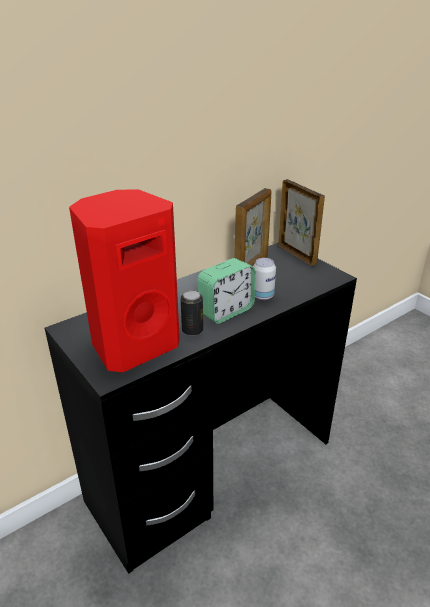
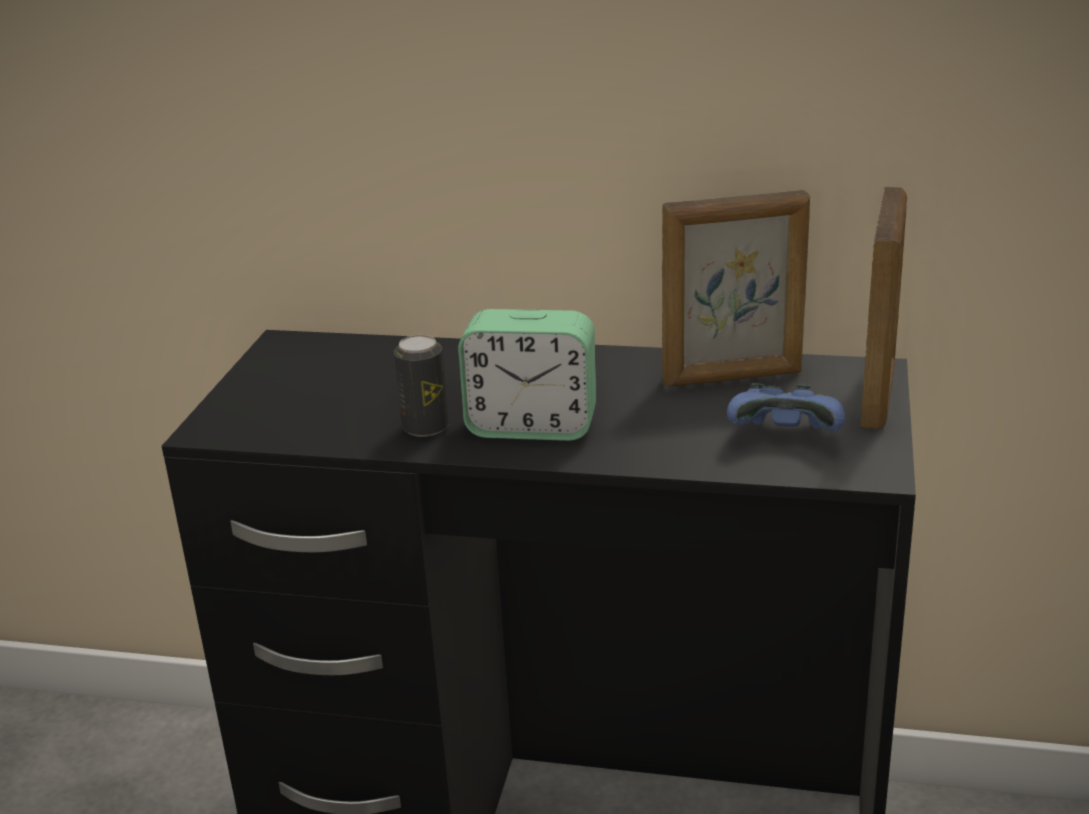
camera: 50 degrees right, 5 degrees down
(133, 345) = (314, 405): red speaker -> none
(262, 296) = (644, 433): can -> none
(299, 277) = (786, 436): none -> blue game controller

